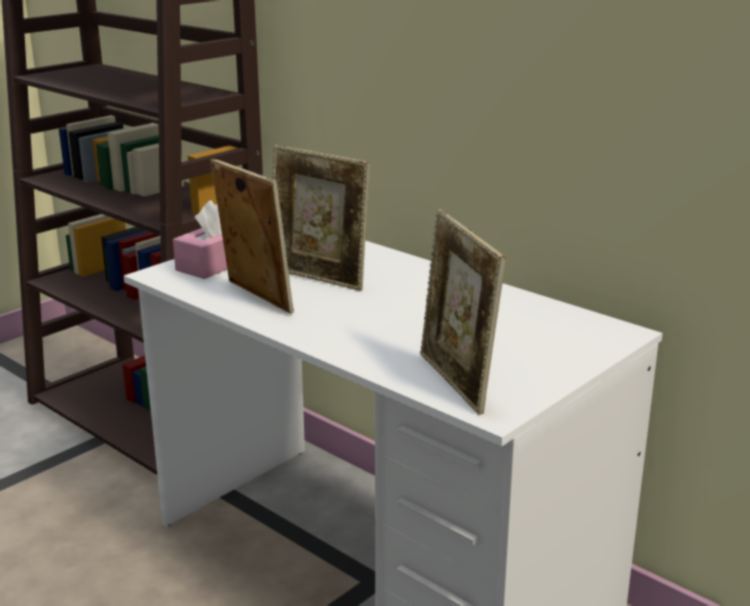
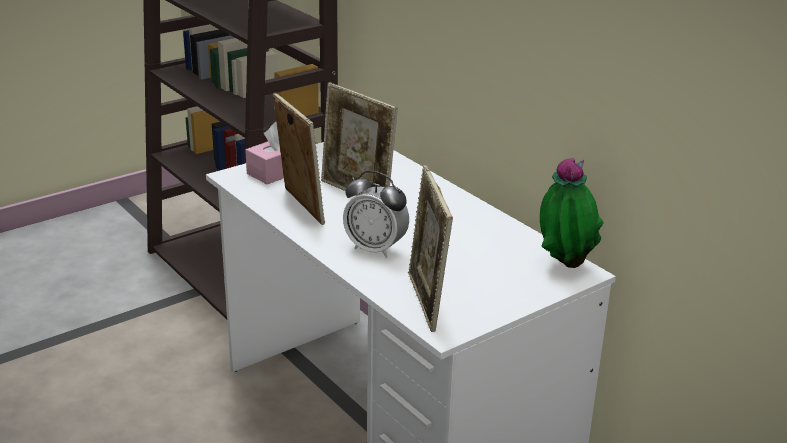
camera: 10 degrees right, 5 degrees up
(367, 332) = (375, 249): none -> alarm clock
(597, 327) = (563, 265): none -> potted plant

